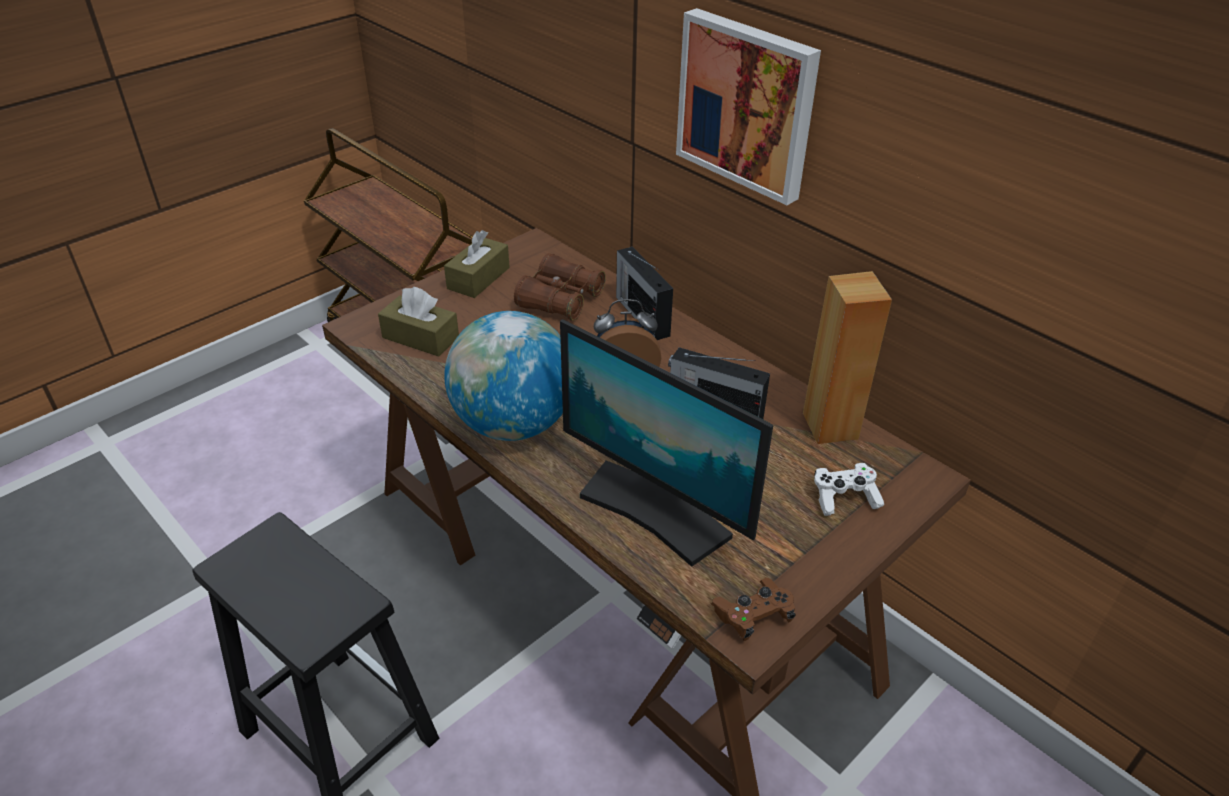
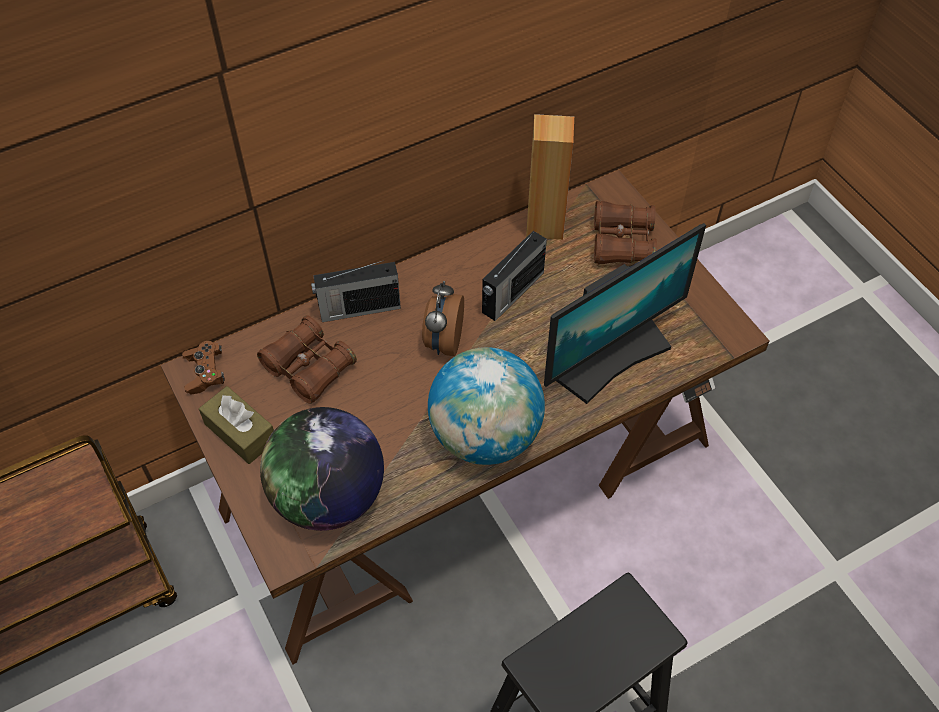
camera: 75 degrees left, 15 degrees up
(420, 337) = (328, 497): brown tissue box -> globe
(748, 104) = (383, 91): picture -> none
(753, 616) = (719, 326): brown game controller -> brown game controller (205, 373)
(844, 498) = (622, 243): white game controller -> brown binoculars

